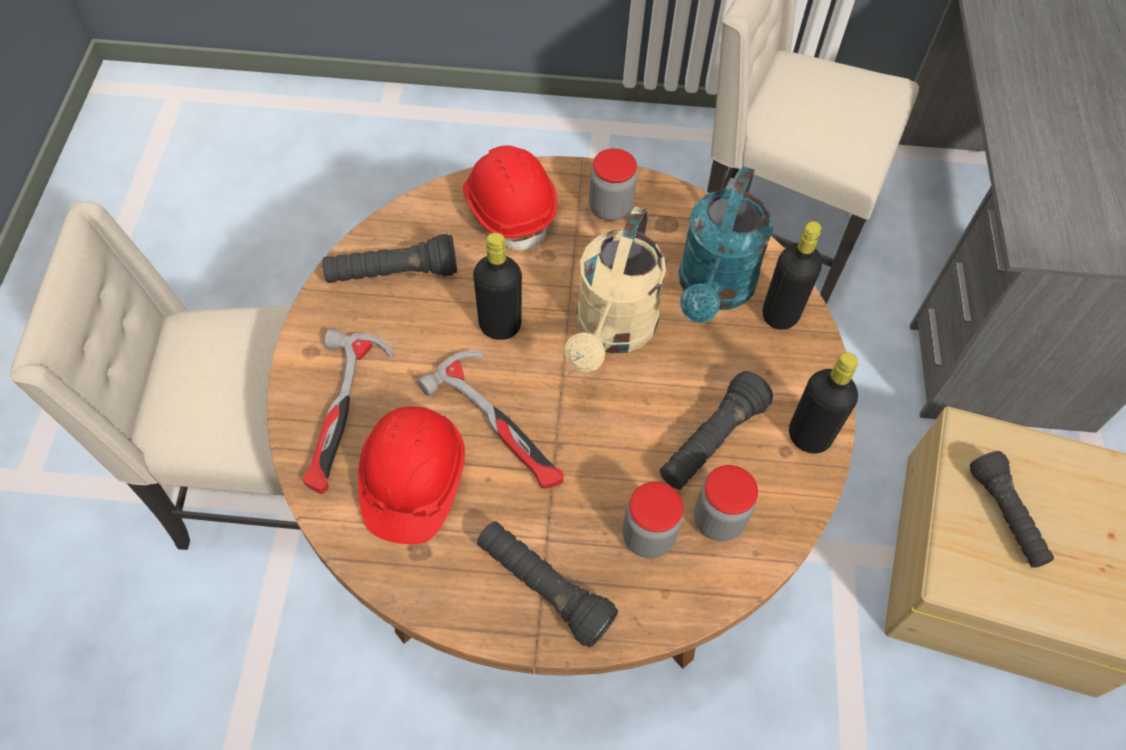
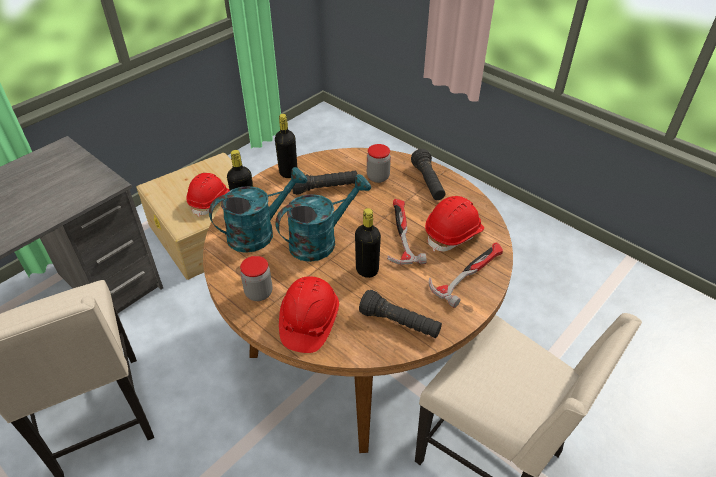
camera: 140 degrees left, 15 degrees down
(612, 332) = (320, 241): beige watering can -> turquoise watering can
(718, 520) = (348, 169): jar -> none
(1006, 516) = (210, 201): black flashlight -> red hard hat

